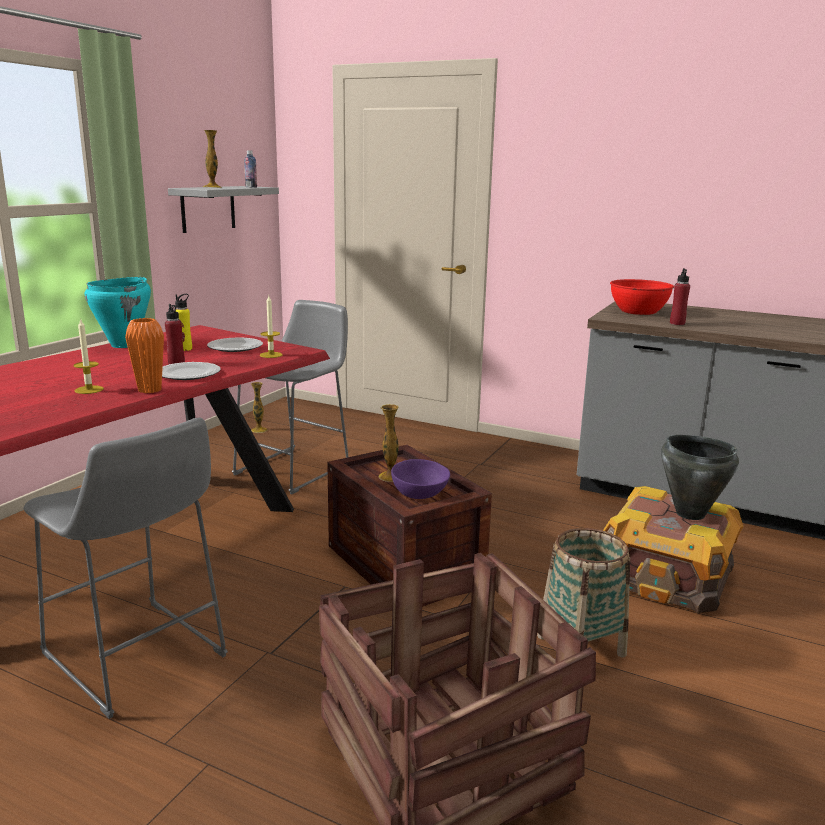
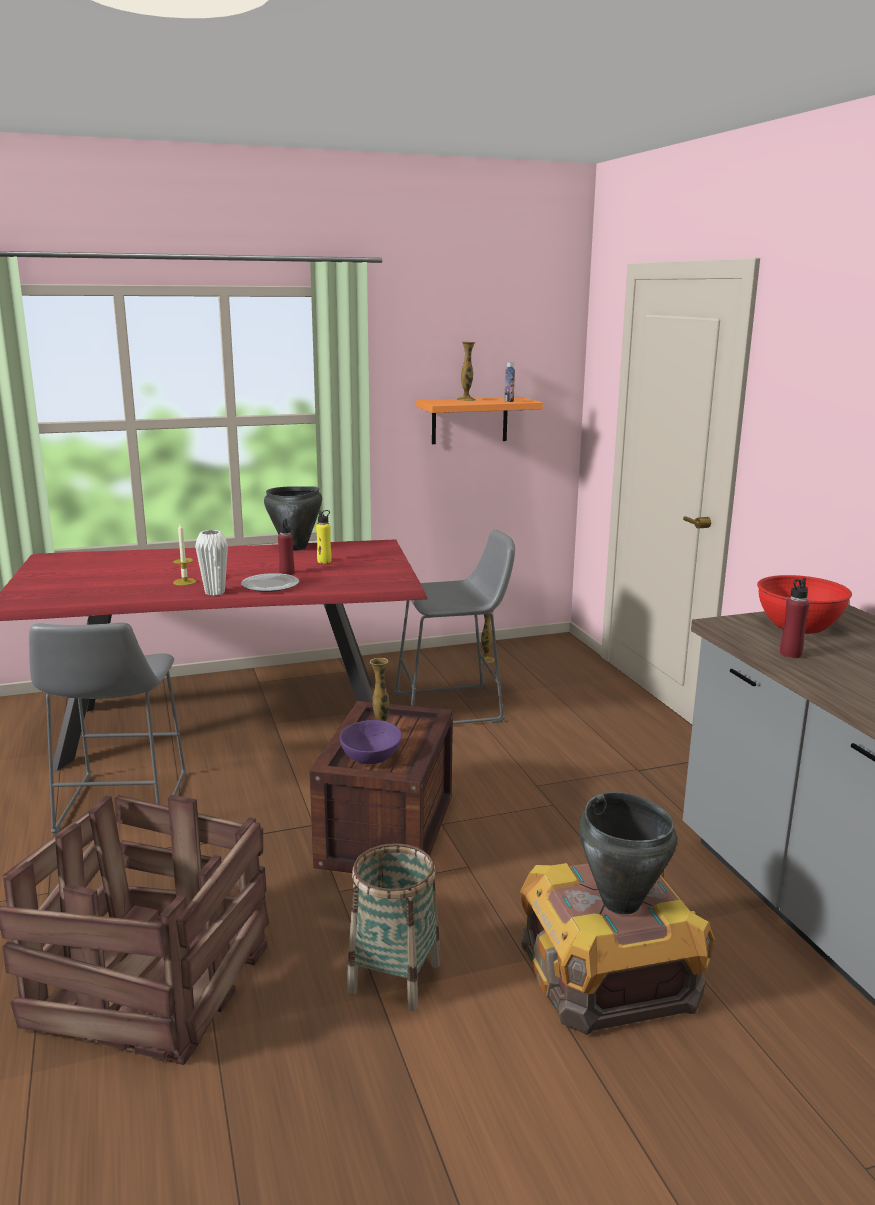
camera: 45 degrees right, 0 degrees up
(124, 345) = (295, 548): turquoise cooking pot -> black cooking pot
(149, 390) = (214, 592): orange vase -> white vase
(208, 208) = (469, 420): grey shelf -> orange shelf
(235, 347) = (362, 569): plate -> none
(271, 355) = (368, 583): candle -> none

